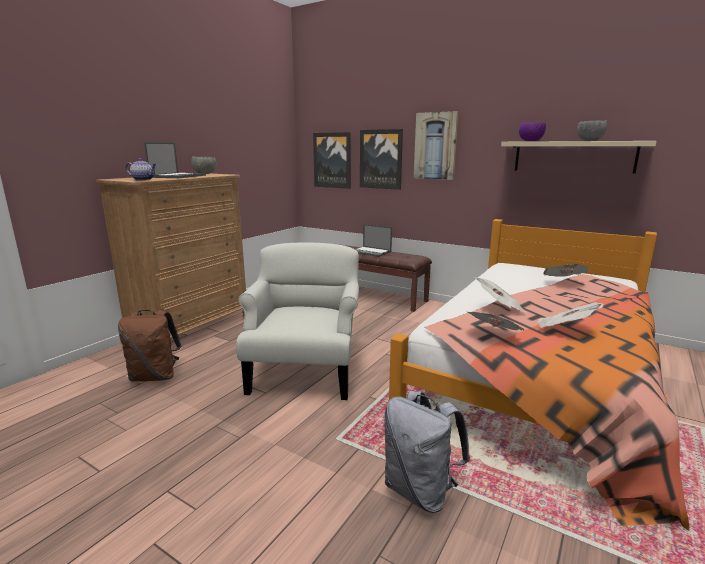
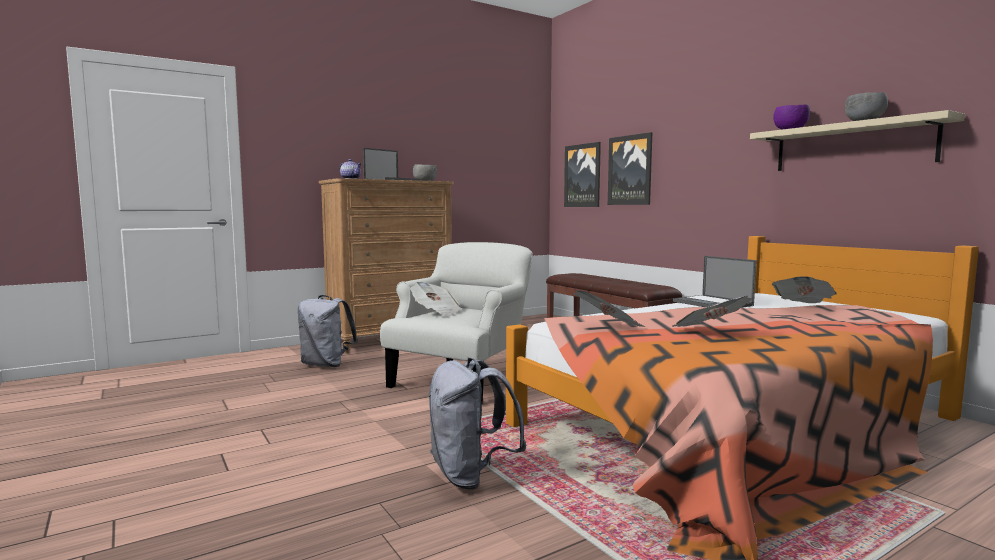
camera: 25 degrees right, 10 degrees down
(155, 376) = (326, 365): brown backpack -> grey backpack
(371, 252) = (609, 280): laptop -> laptop (713, 303)
(435, 146) = (687, 149): picture -> none
(499, 307) = (660, 313): newspaper -> newspaper (436, 312)

